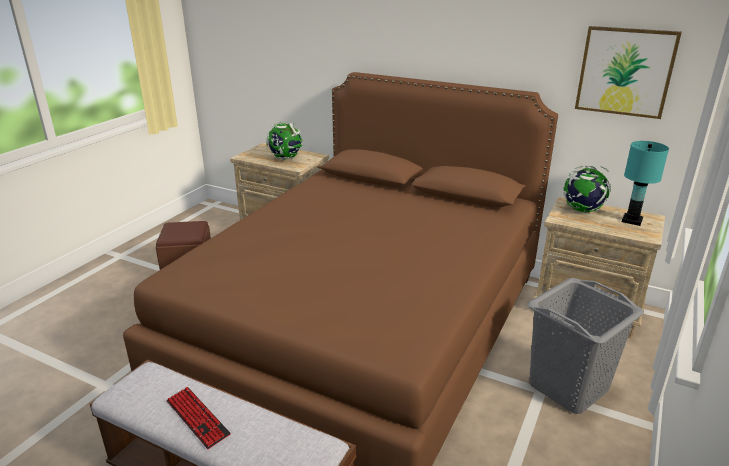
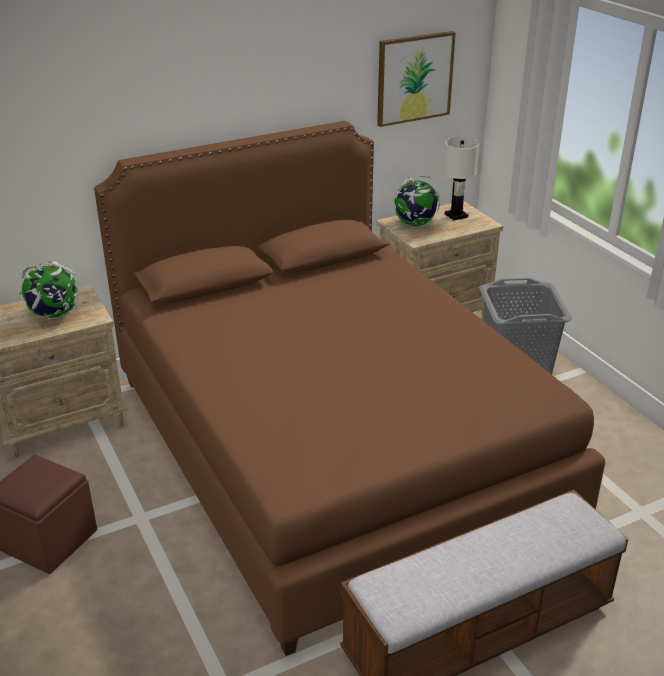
camera: 55 degrees left, 5 degrees up
(197, 418) = (481, 566): keyboard -> none
(631, 220) = (456, 215): turquoise table lamp -> white table lamp

